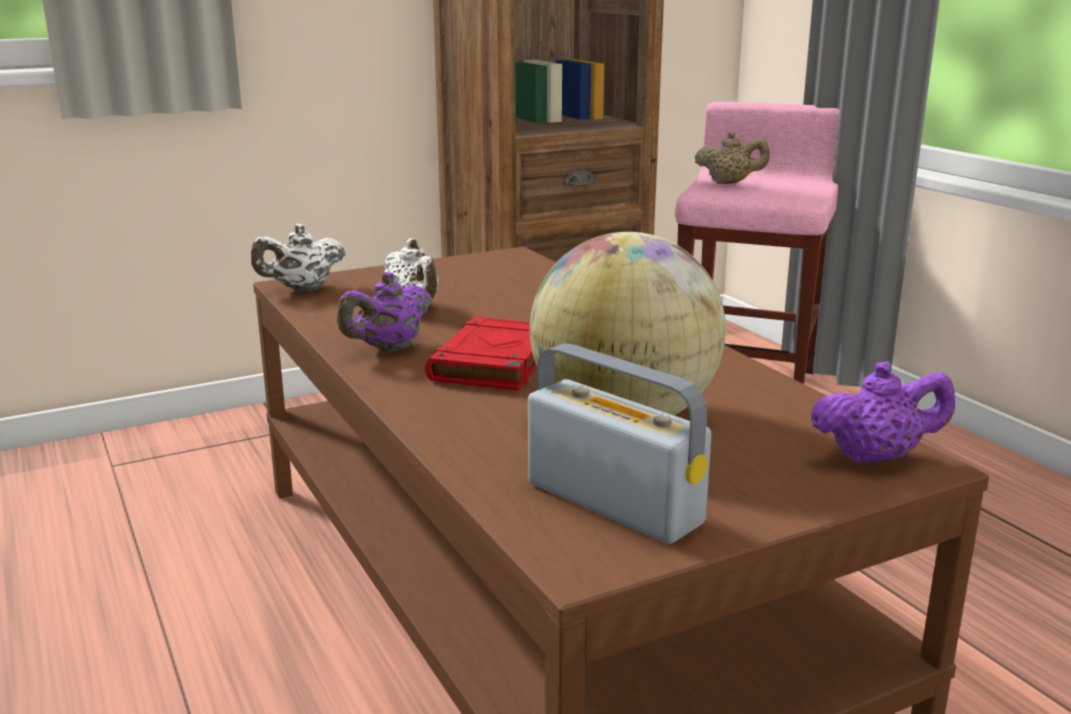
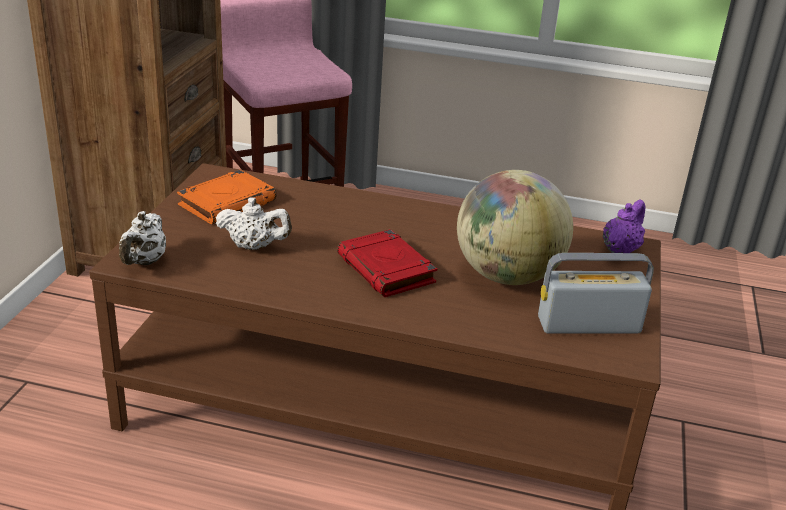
camera: 50 degrees left, 10 degrees up
(388, 348) = (311, 285): purple teapot -> none
(473, 274) = (227, 202): none -> orange book
(730, 183) = (260, 65): beige teapot -> none

